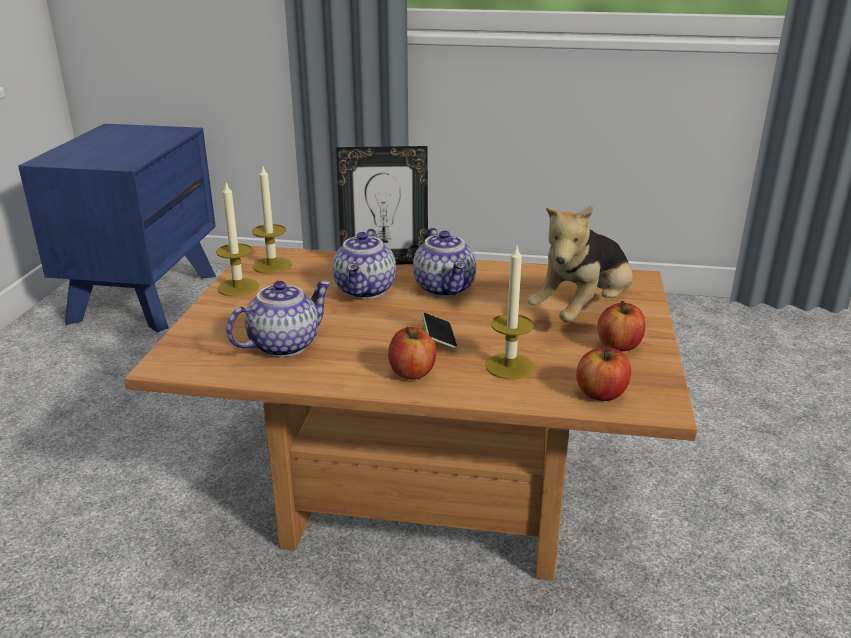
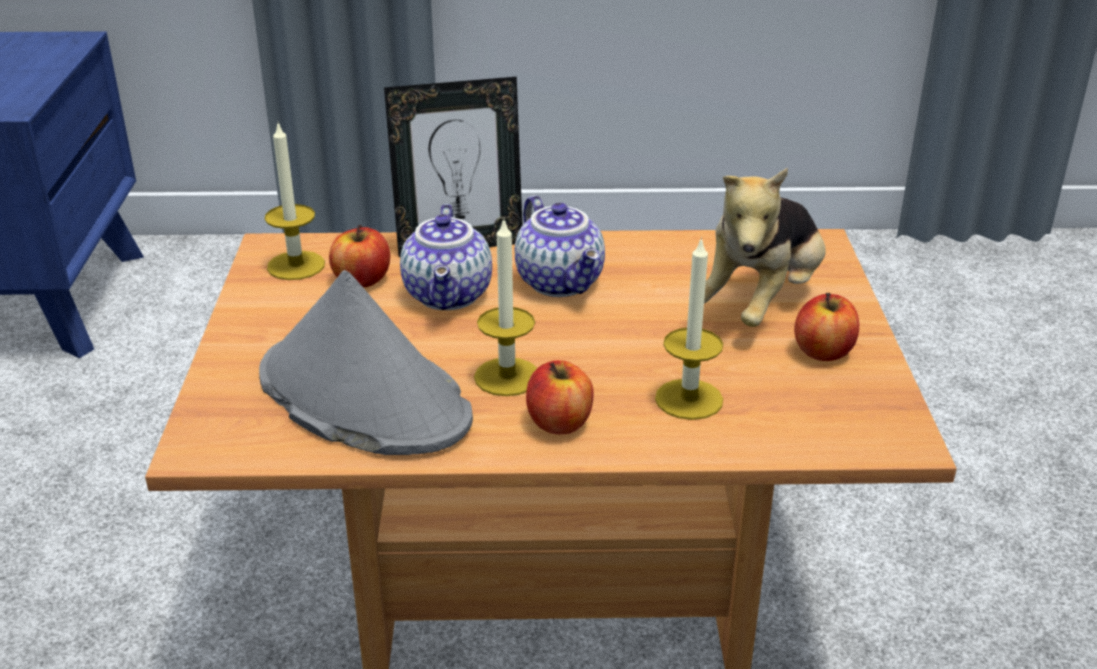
camera: 10 degrees left, 5 degrees up
(238, 287) = (259, 307): candle -> candle (507, 377)
(283, 344) = (362, 396): teapot -> grey hat
(439, 338) = (579, 365): phone -> none
(601, 393) = (821, 428): apple -> apple (362, 280)

